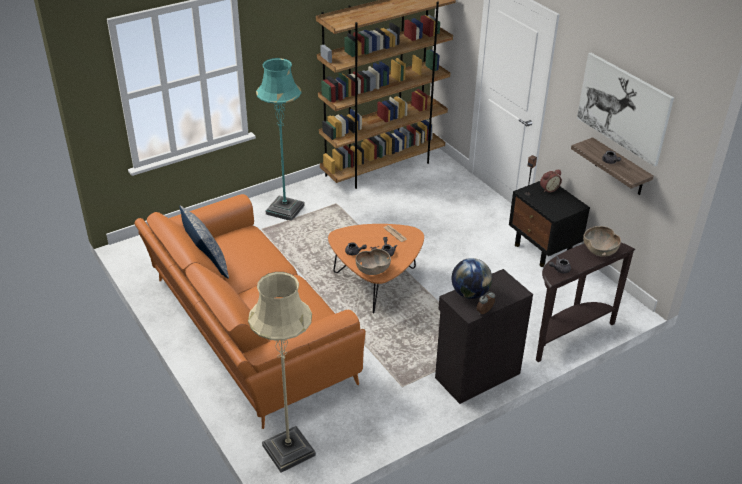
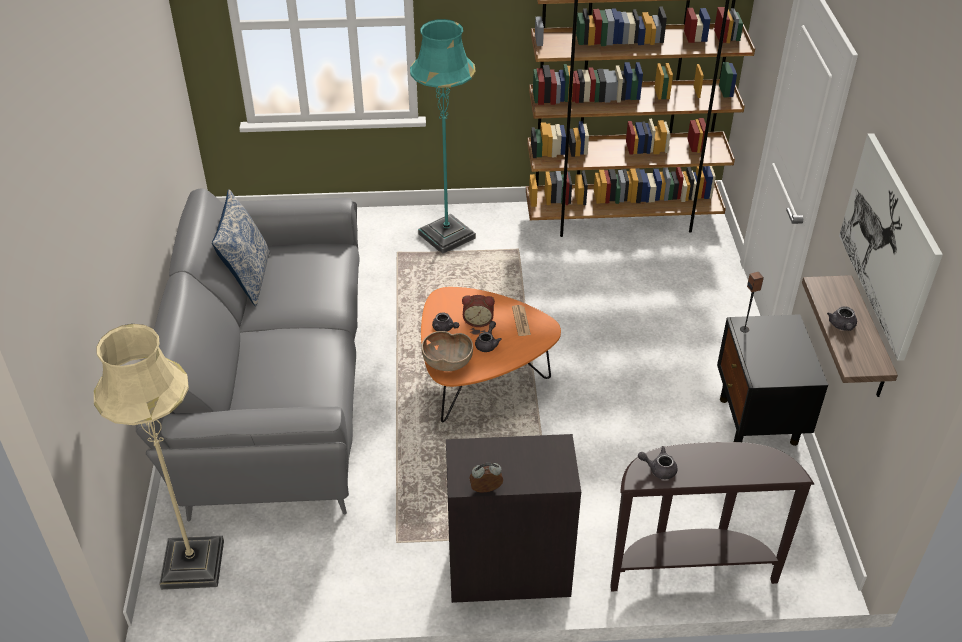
camera: 30 degrees right, 5 degrees up
(247, 330) = (274, 382): orange sofa -> grey sofa
(470, 293) = (490, 453): globe -> none
(548, 189) = (785, 332): alarm clock -> alarm clock (478, 321)
(600, 250) = (750, 463): brown bowl -> none

